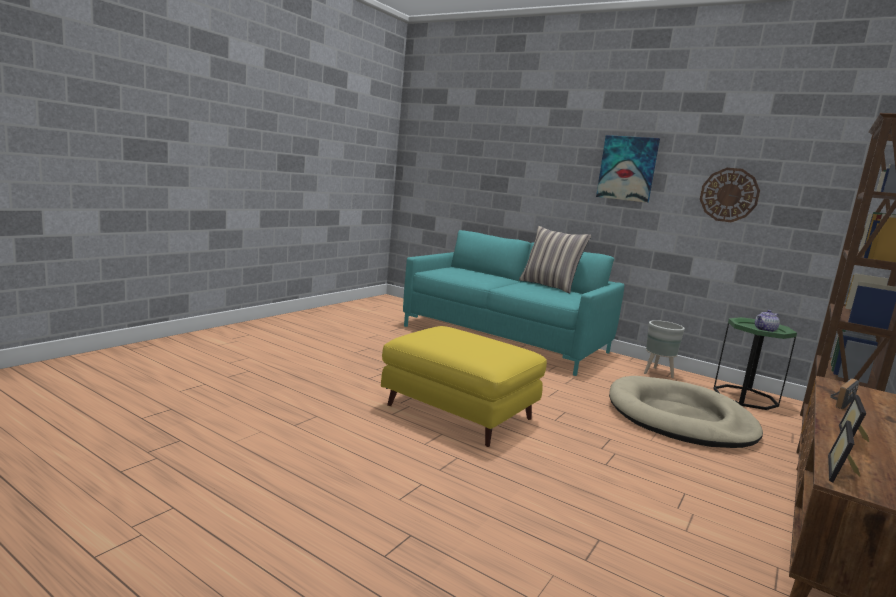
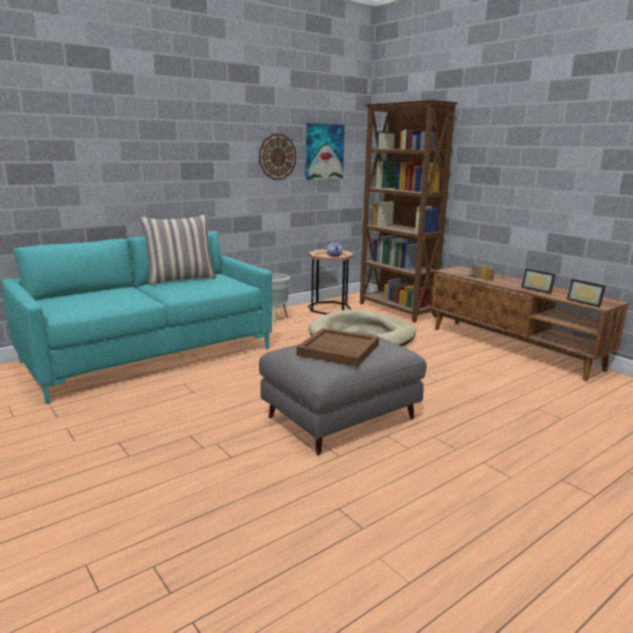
camera: 70 degrees left, 5 degrees up
(457, 338) = (337, 350): none -> brown tray
(459, 412) = (341, 418): yellow ottoman -> grey ottoman
(627, 168) = (195, 140): picture -> picture (324, 151)
(745, 397) = (329, 308): green side table -> brown side table

